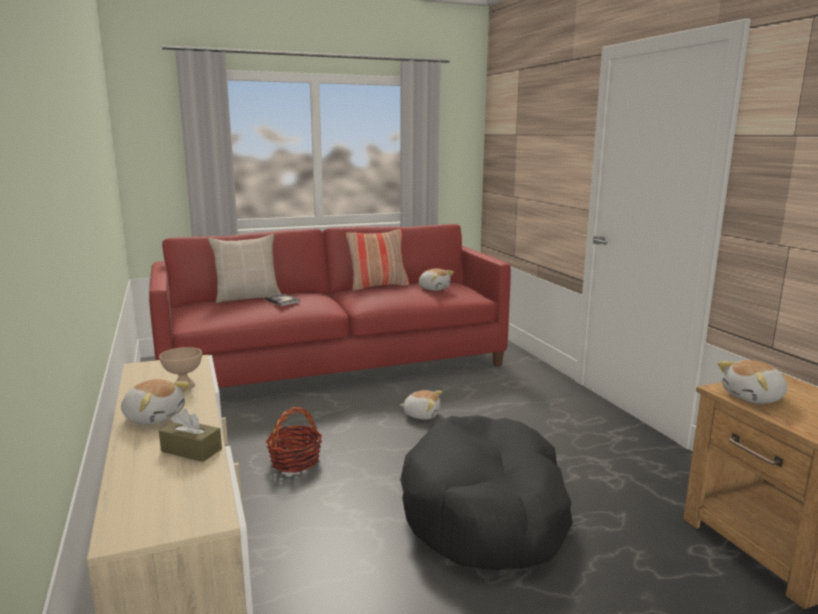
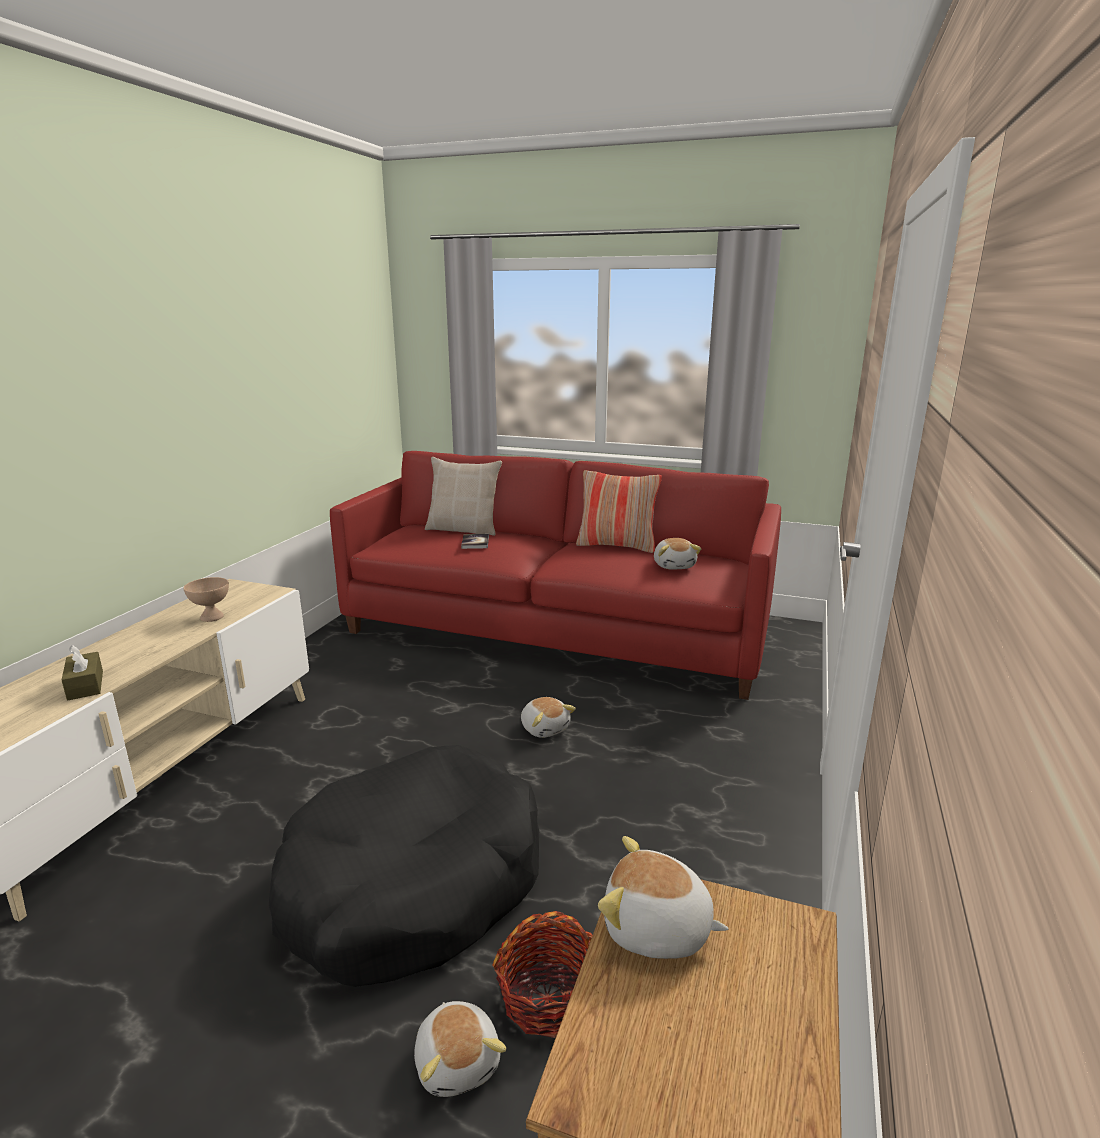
camera: 40 degrees right, 5 degrees up
(154, 416) = (136, 641): plush toy -> plush toy (458, 1061)
(295, 461) = (355, 728): basket -> basket (547, 997)

